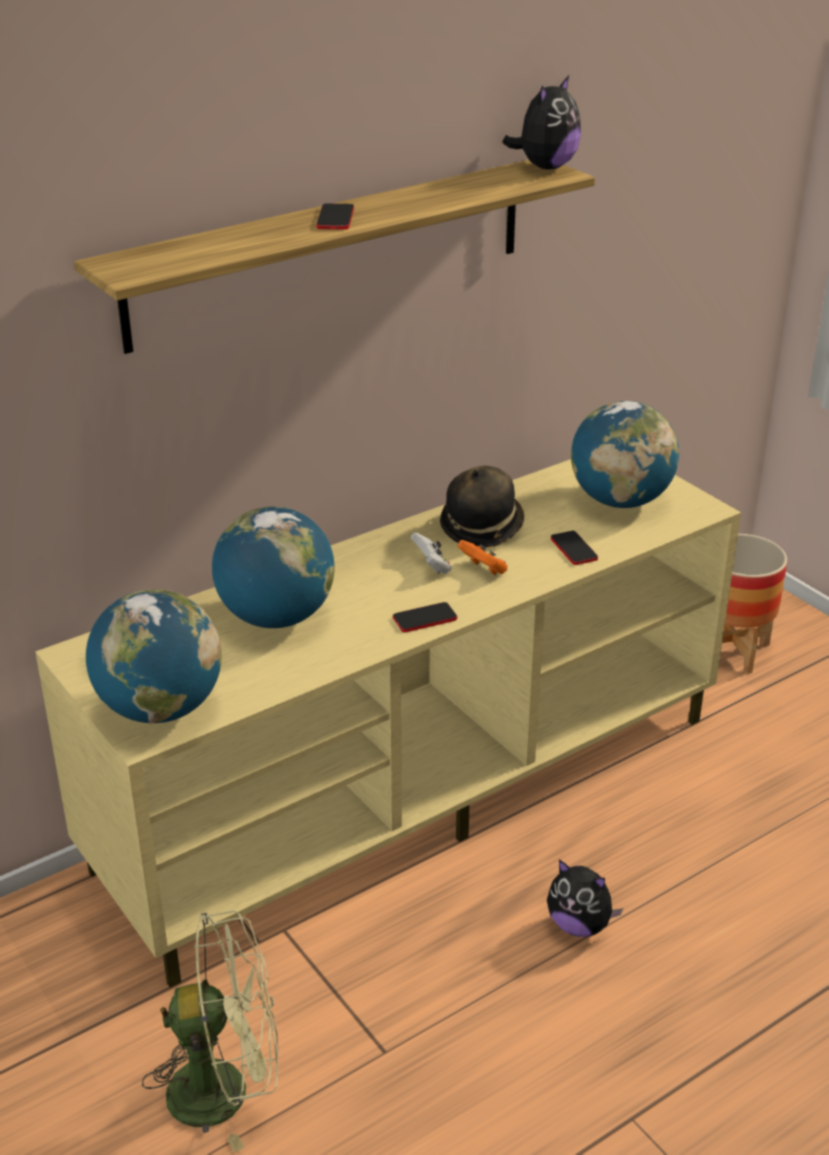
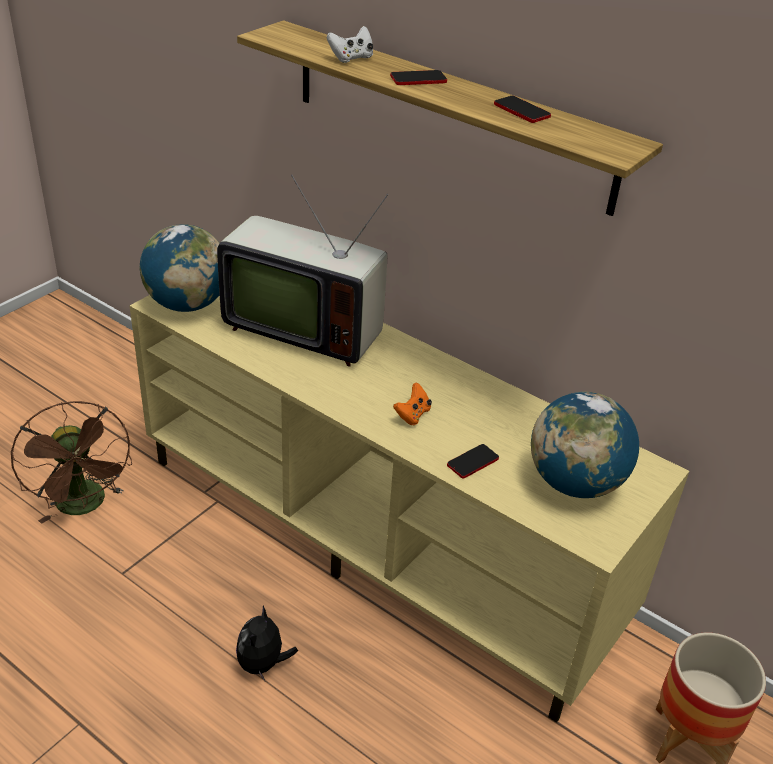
camera: 70 degrees right, 5 degrees up
(226, 1088) = (85, 506): green fan -> brown fan
(276, 617) = (304, 328): globe -> television
(425, 618) = (330, 394): phone -> phone (521, 111)
(432, 567) = (404, 387): white game controller -> white game controller (351, 58)
(481, 527) = (477, 405): hat -> none
(545, 167) = (629, 146): plush toy -> none

